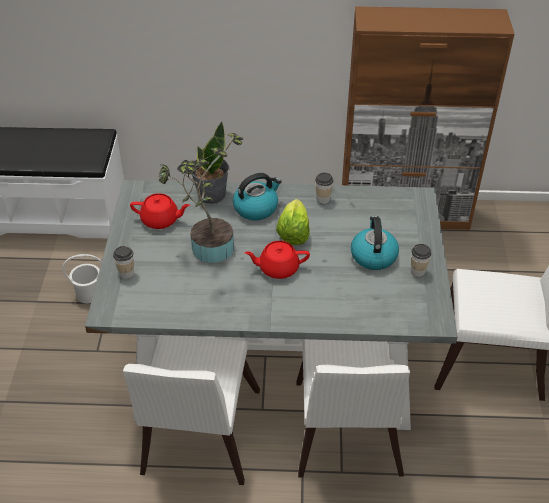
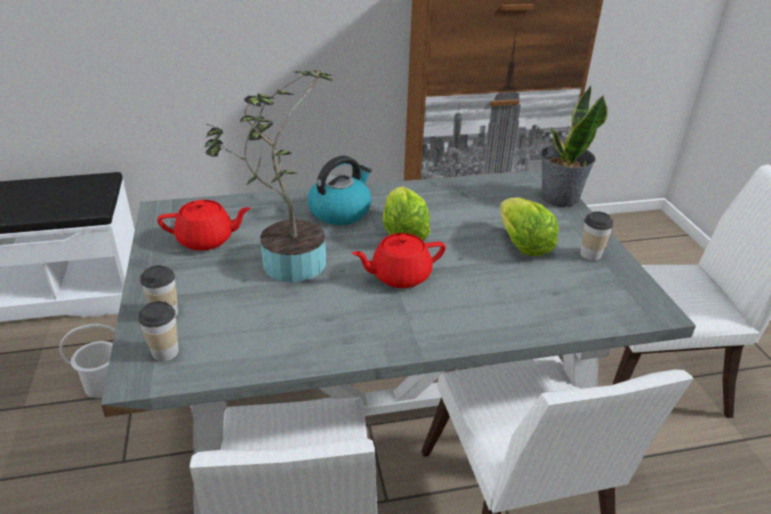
camera: 15 degrees left, 10 degrees down
(211, 194) = (272, 204): potted plant -> potted plant (559, 198)
(323, 199) = (424, 193): cup -> cup (165, 352)
(373, 255) = (522, 244): kettle -> lettuce

